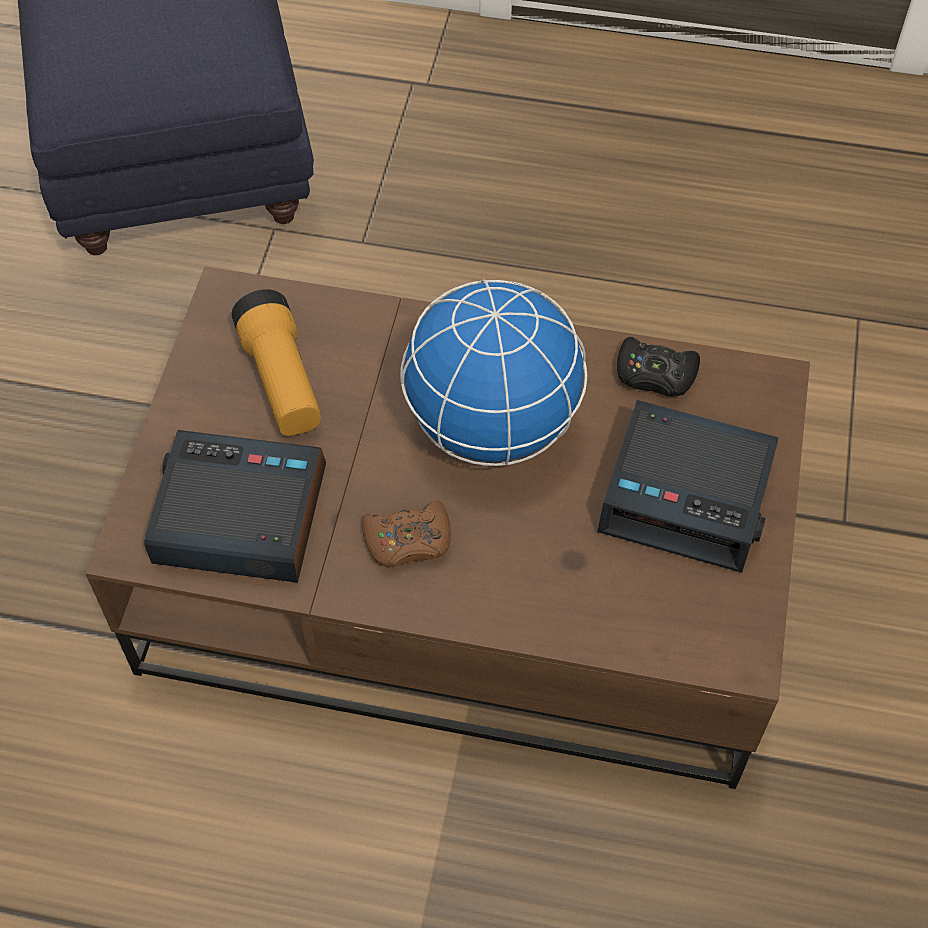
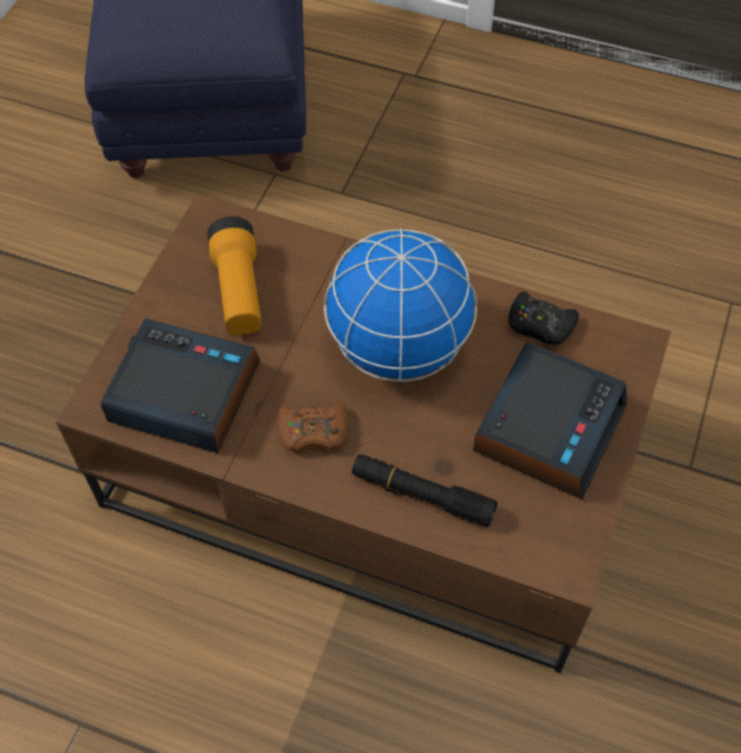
camera: 10 degrees right, 0 degrees up
(554, 597) = (422, 495): none -> black flashlight
(688, 495) = (548, 427): alarm clock -> alarm clock turned 90 degrees counterclockwise

